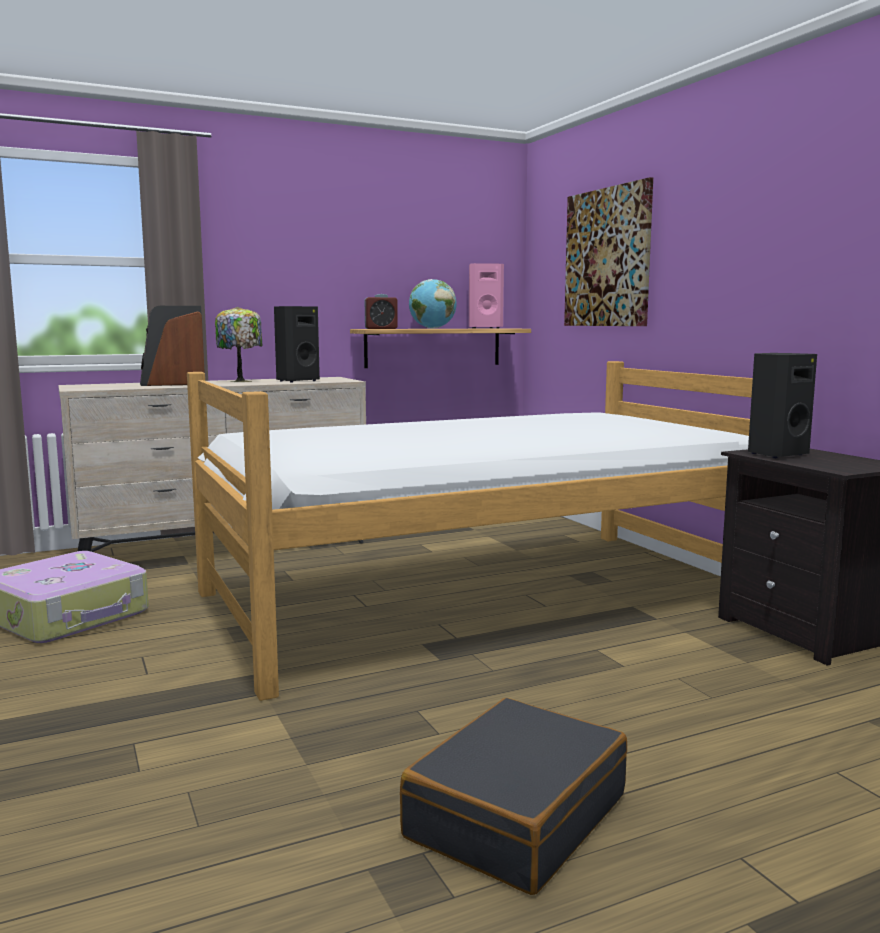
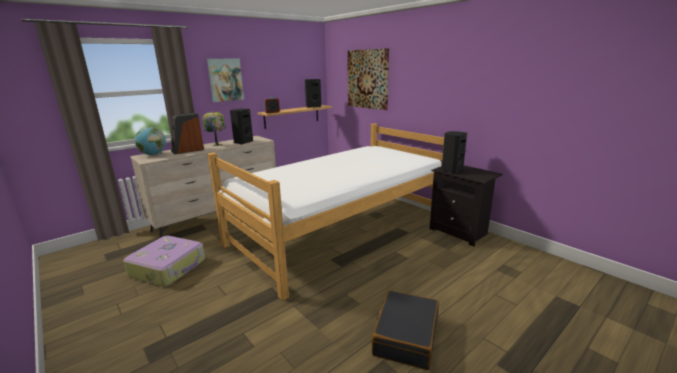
camera: 15 degrees left, 10 degrees up
(284, 251) = (225, 80): none -> picture
(432, 328) = (292, 109): globe -> globe (153, 154)
(484, 328) = (313, 107): pink speaker -> black speaker

